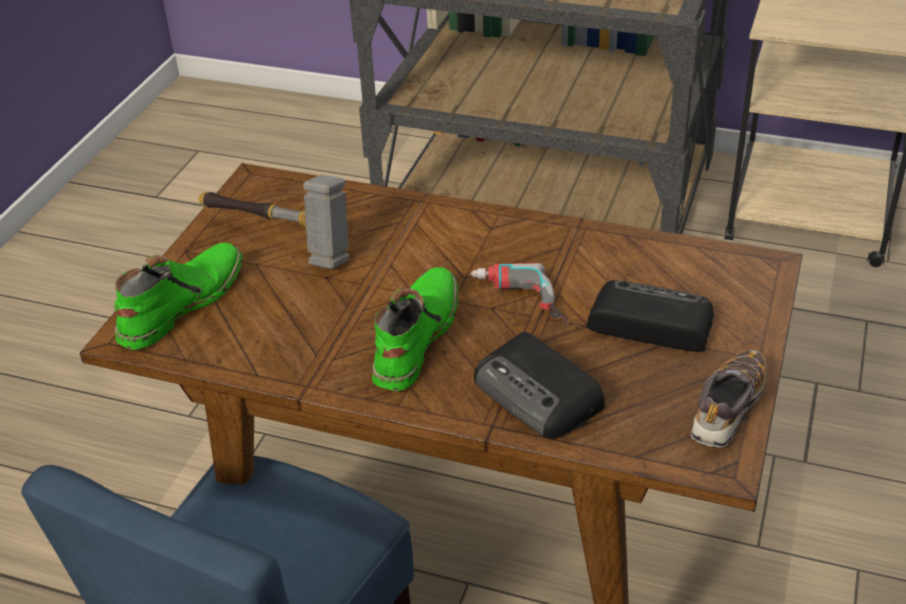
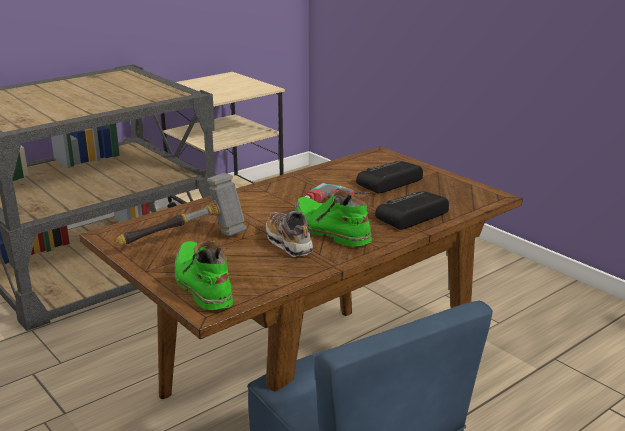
camera: 60 degrees left, 15 degrees down
(539, 395) = (410, 216): radio -> radio turned 150 degrees clockwise
(727, 409) = (463, 186): shoe -> shoe (288, 242)

